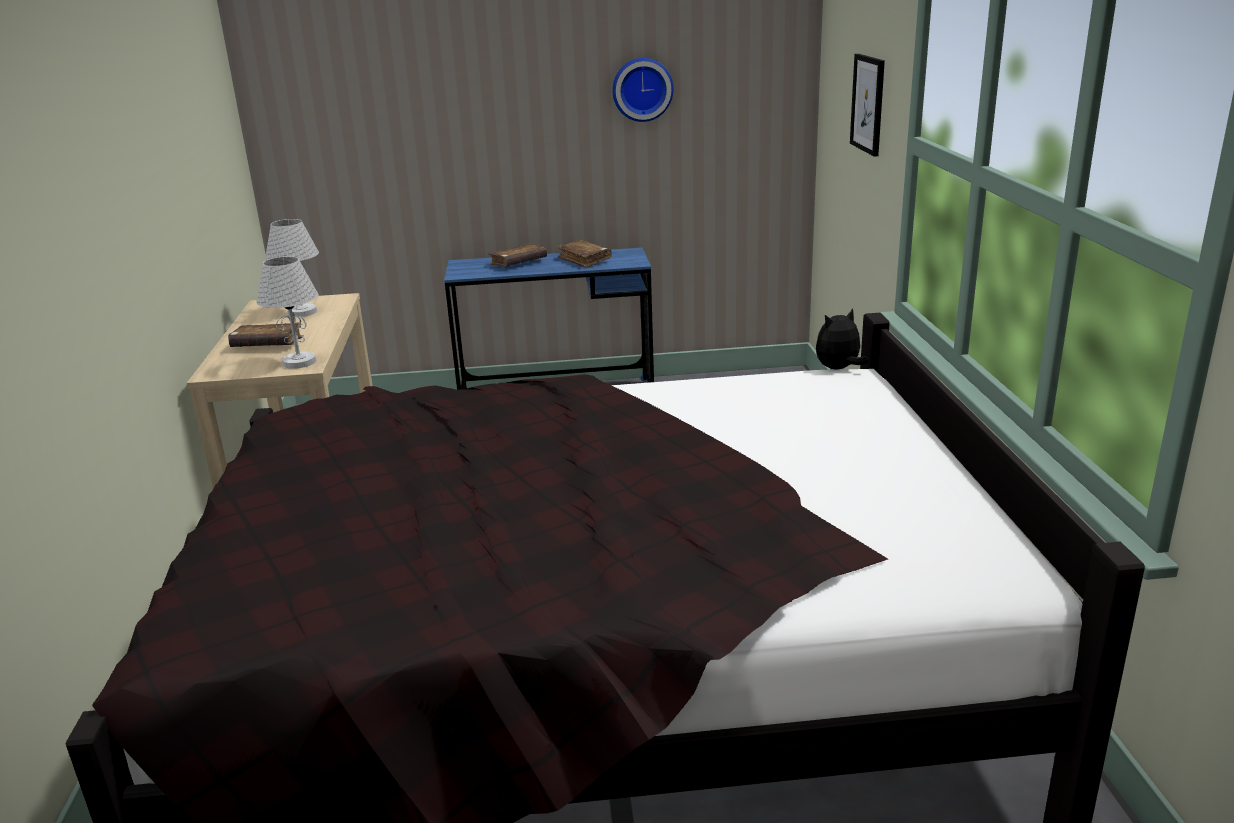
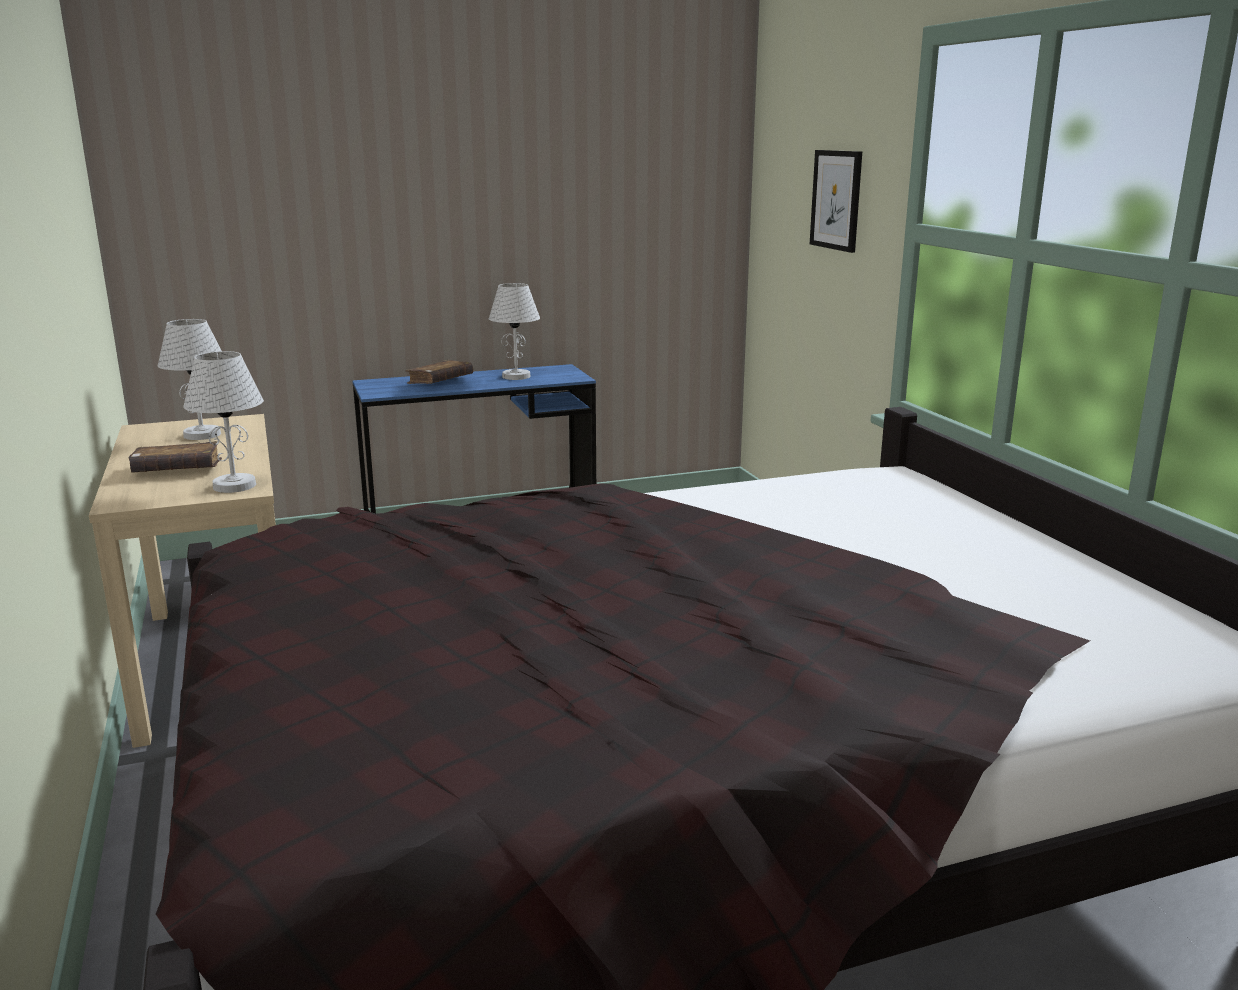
camera: 15 degrees left, 5 degrees down
(584, 260) = (516, 376): brown book -> white table lamp
(642, 89) = (572, 189): wall clock -> none
(838, 369) = (870, 467): plush toy -> none

